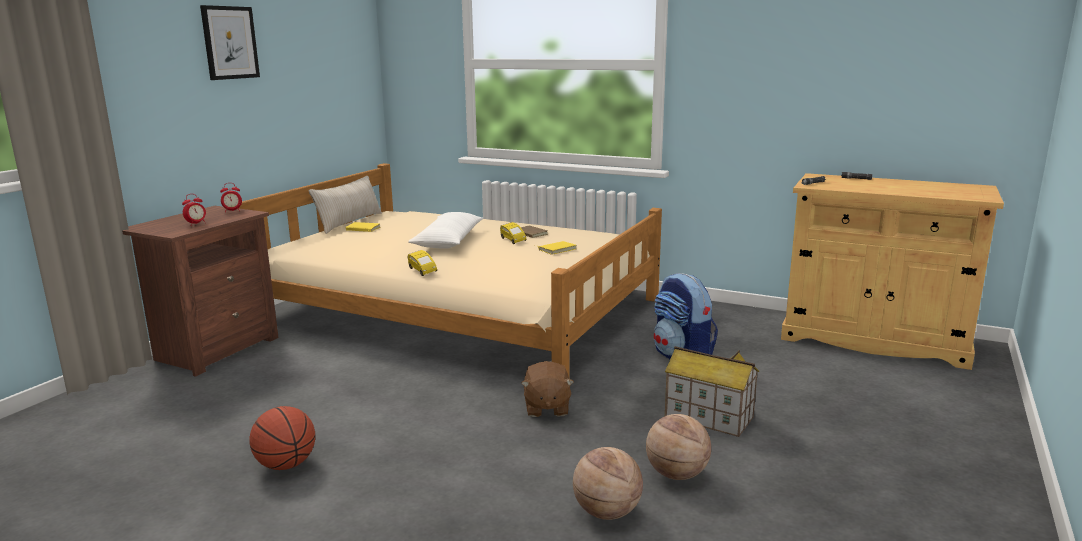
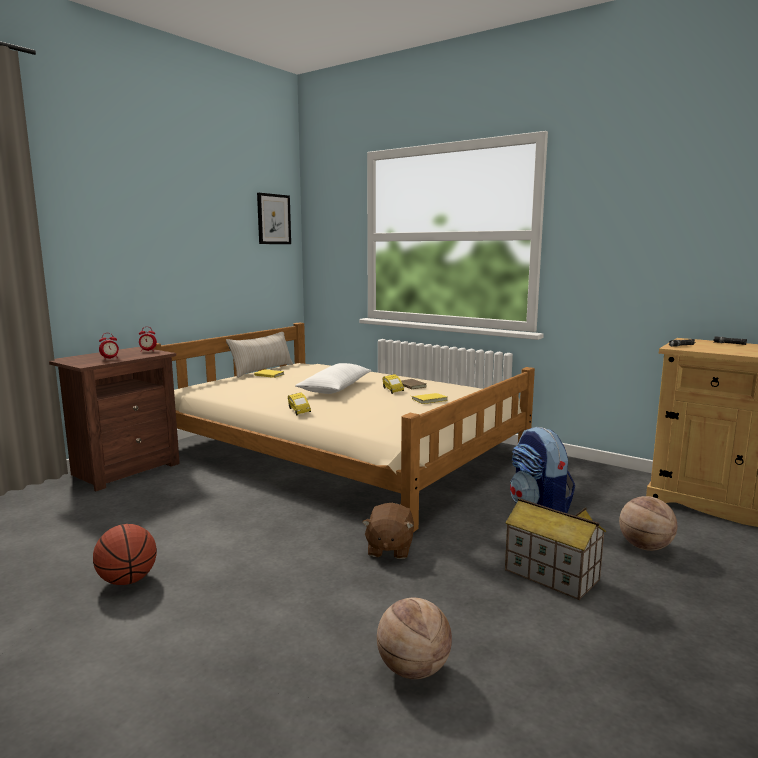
camera: 10 degrees right, 5 degrees down
(230, 42) = (163, 212): picture -> picture (273, 219)
(676, 474) = (501, 635): basketball -> basketball (645, 547)

